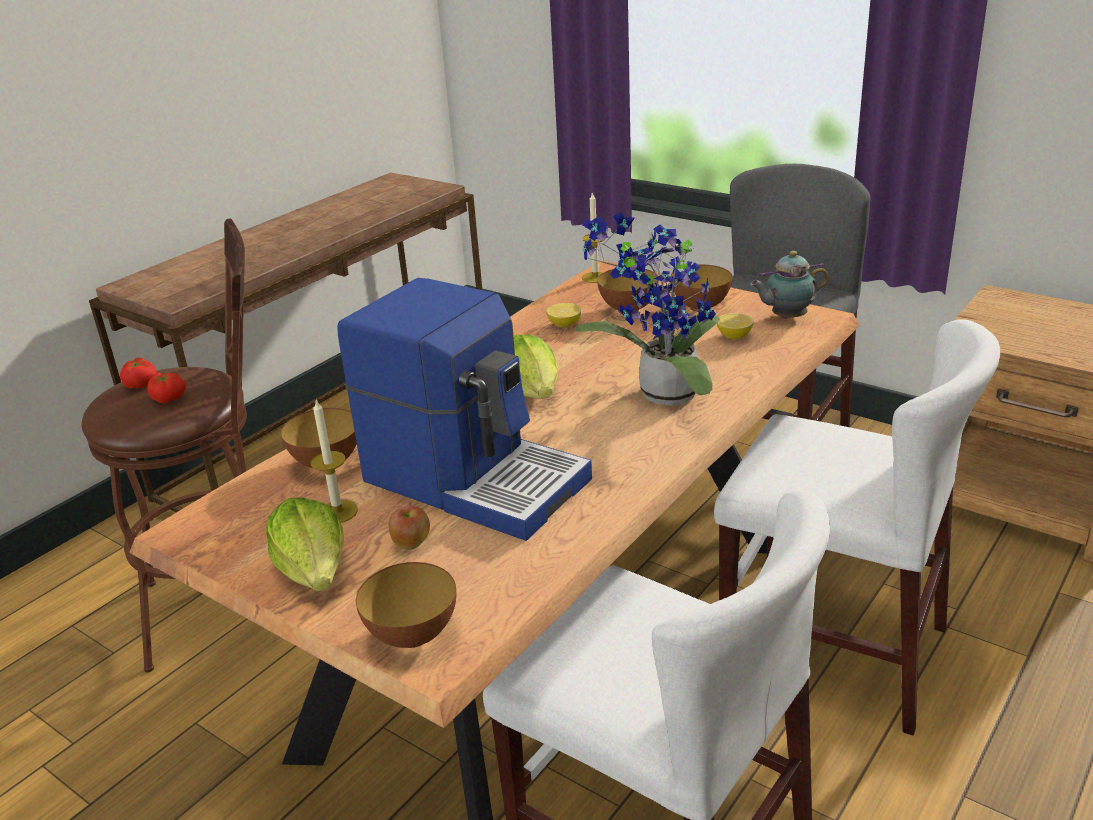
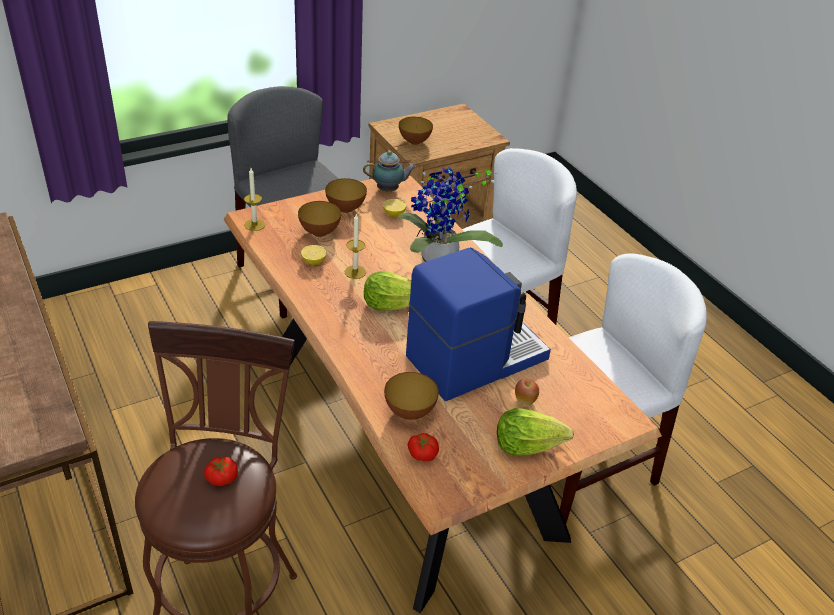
camera: 70 degrees left, 10 degrees up
(142, 384) = (176, 491): tomato -> tomato (422, 453)
(337, 512) = (471, 421): candle -> candle (355, 272)
(412, 636) = (606, 422): bowl -> bowl (414, 142)
(786, 317) = (389, 190): teapot -> teapot turned 105 degrees counterclockwise

